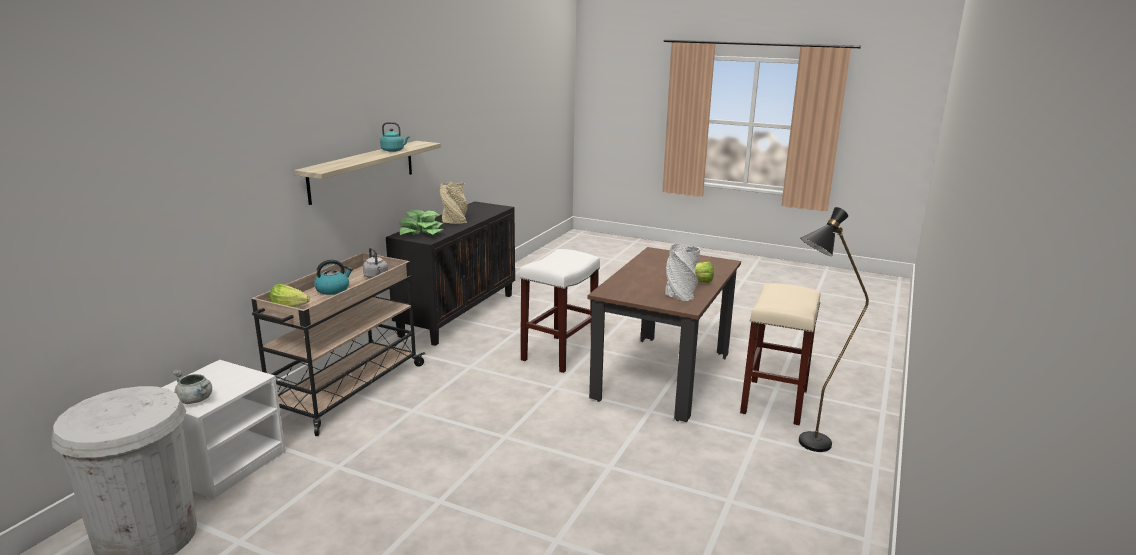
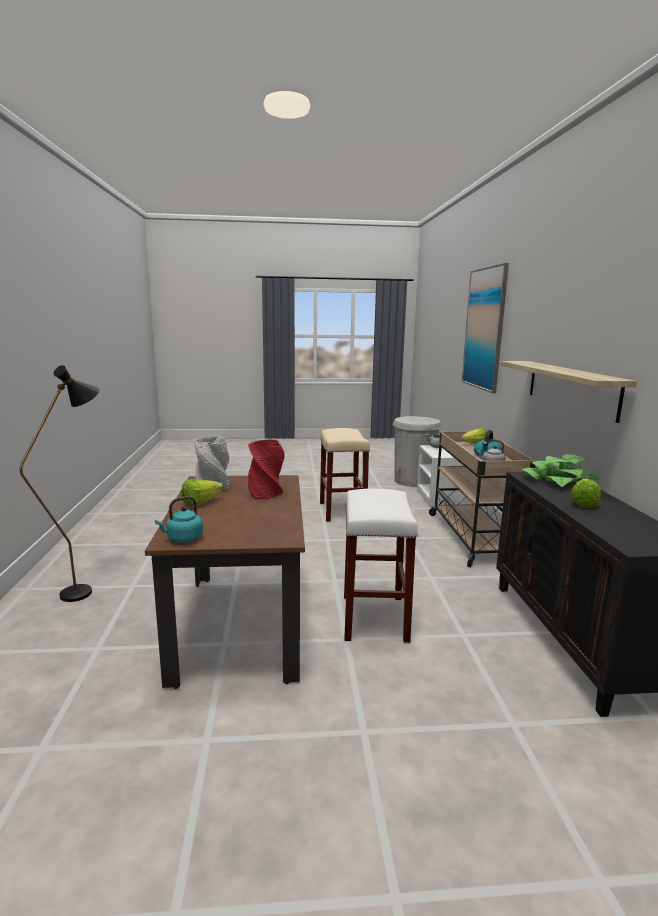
camera: 150 degrees right, 5 degrees down
(142, 162) = (484, 329): none -> picture
(394, 150) = (569, 371): turquoise kettle -> turquoise kettle (183, 539)
(455, 221) = (585, 502): beige vase -> lettuce
(638, 281) = (266, 493): none -> red vase
(774, 402) = (105, 626): beige stool -> beige stool (341, 511)

